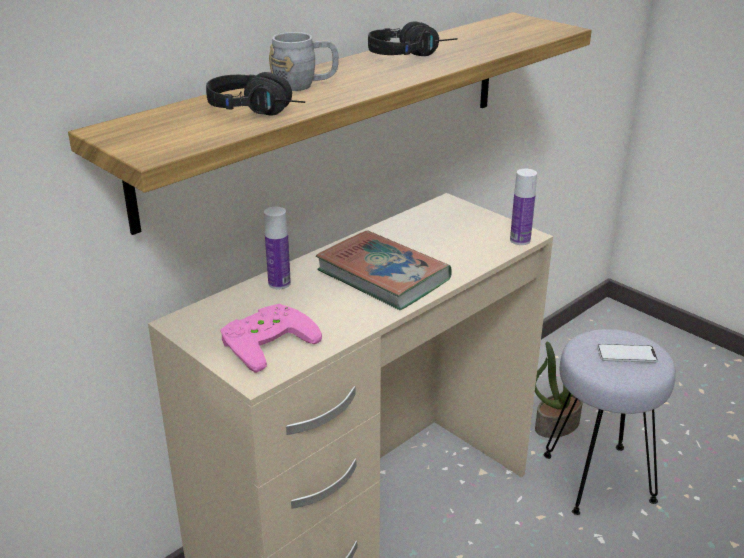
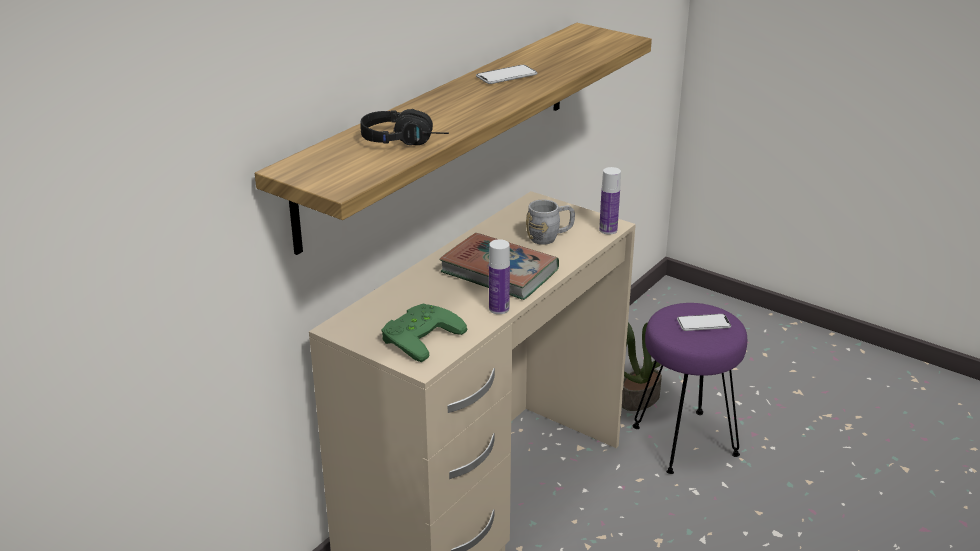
camera: 10 degrees left, 0 degrees up
(266, 340) = (418, 335): pink game controller -> green game controller
(279, 283) = (410, 286): bottle -> bottle (499, 308)
(305, 85) = (430, 113): grey mug -> grey mug (550, 237)
(411, 55) = (506, 76): black headphones -> phone
(596, 478) = (683, 441): grey stool -> purple stool

